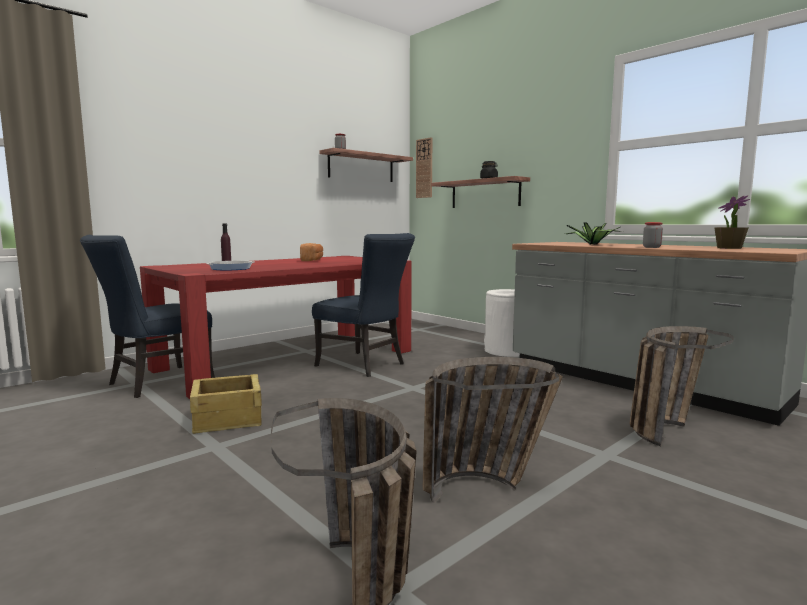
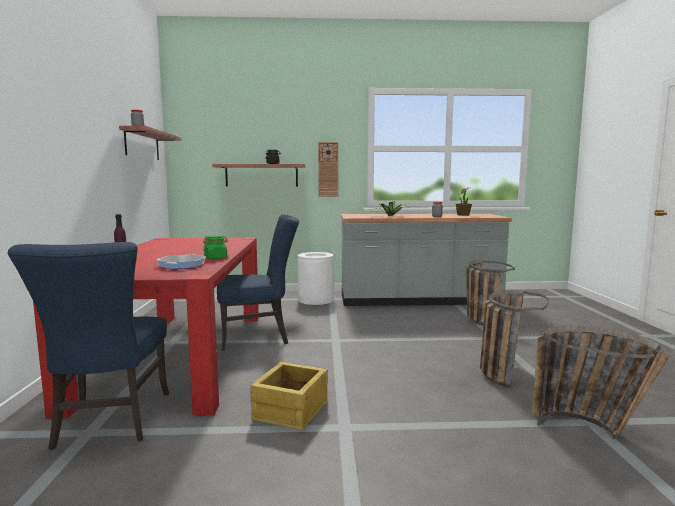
camera: 50 degrees left, 0 degrees up
(278, 268) = (216, 258): none -> green jar
(312, 260) = (175, 246): bread -> none
(424, 168) = (187, 148): wall clock -> wall clock (328, 169)

